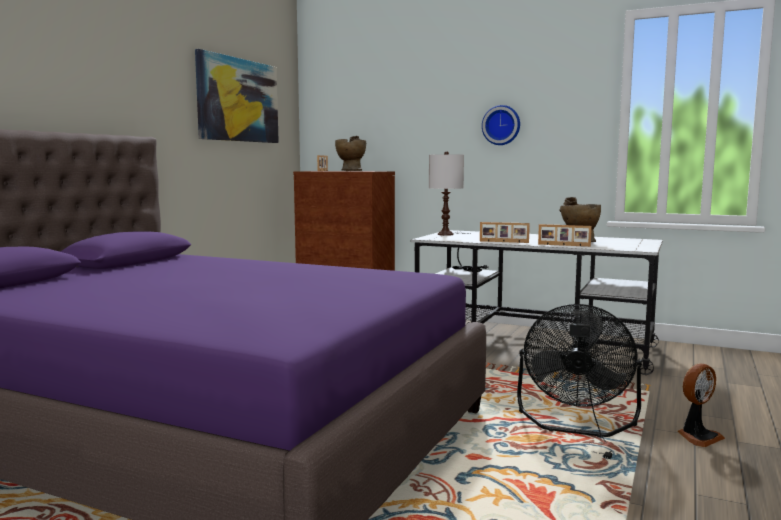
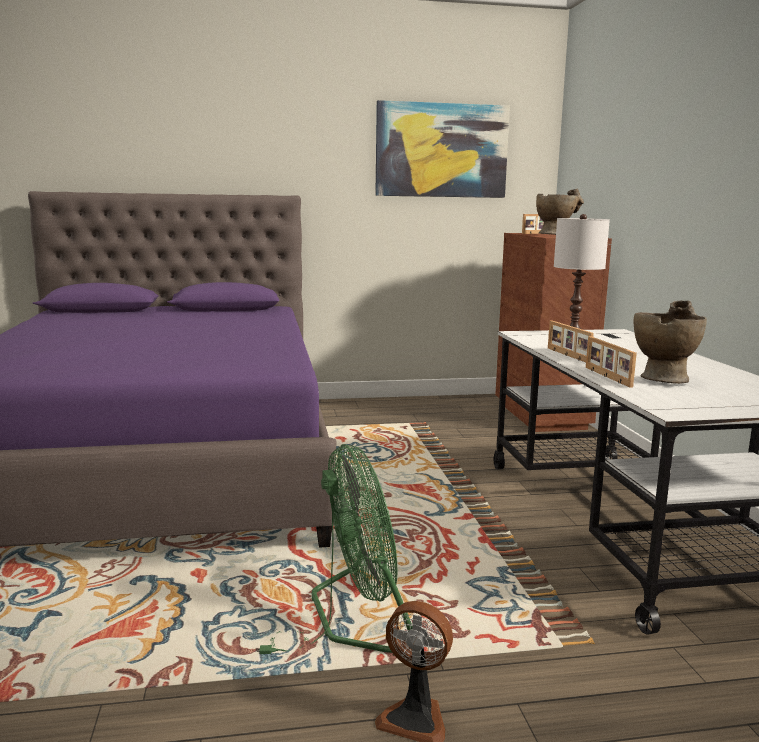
camera: 55 degrees right, 5 degrees up
(501, 125) = (717, 171): wall clock -> none
(580, 428) = (344, 617): black fan -> green fan

